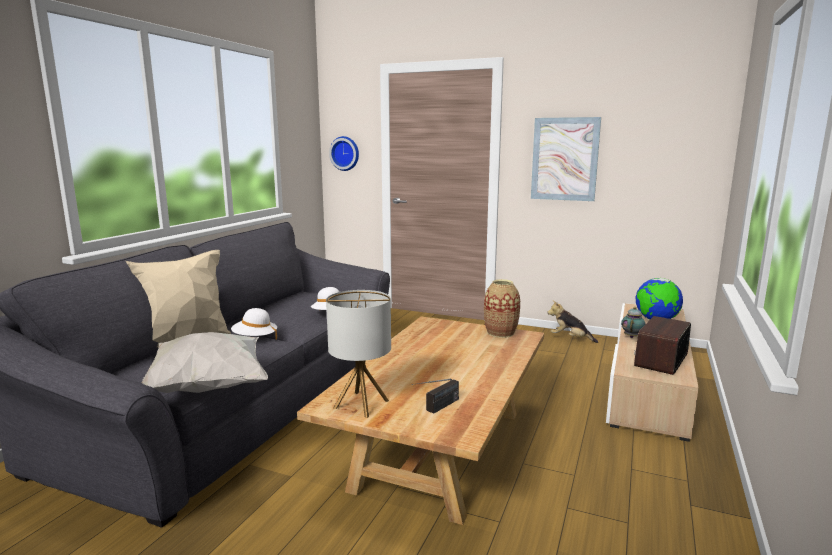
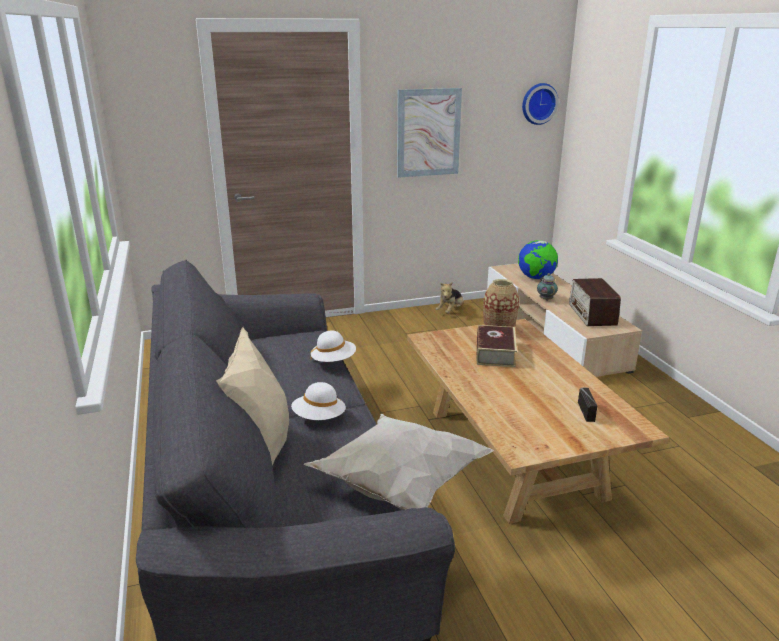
camera: 40 degrees left, 10 degrees up
(345, 153) = (152, 142): wall clock -> wall clock (538, 103)
(361, 404) = (540, 438): table lamp -> none
(461, 345) = (495, 353): none -> book
(570, 338) = (450, 311): plush toy -> plush toy turned 45 degrees counterclockwise

